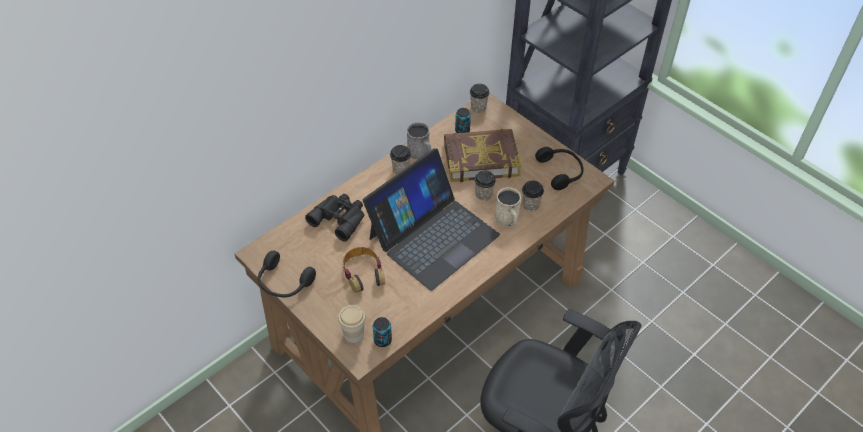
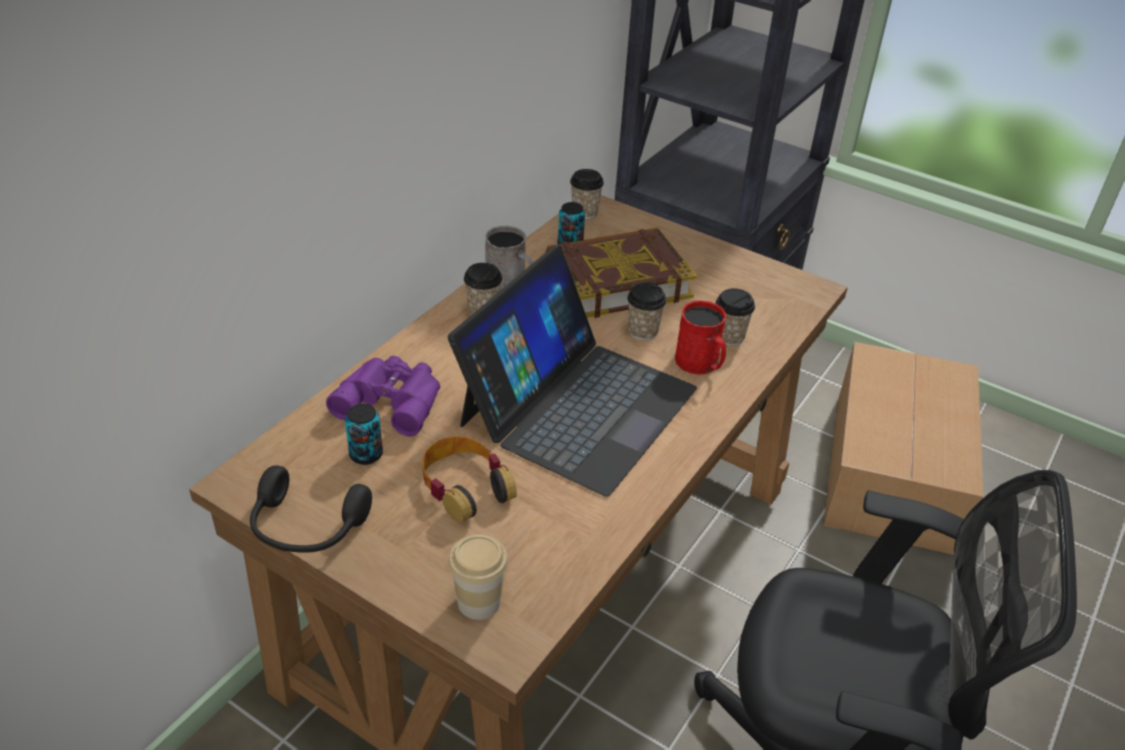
camera: 15 degrees left, 10 degrees down
(339, 218) = (392, 399): black binoculars -> purple binoculars
(382, 340) = (542, 603): can -> can (366, 454)
(507, 220) = (700, 364): beige mug -> red mug
(561, 171) = (757, 284): black headphones -> none
(657, 278) = (894, 470): none -> cardboard box

